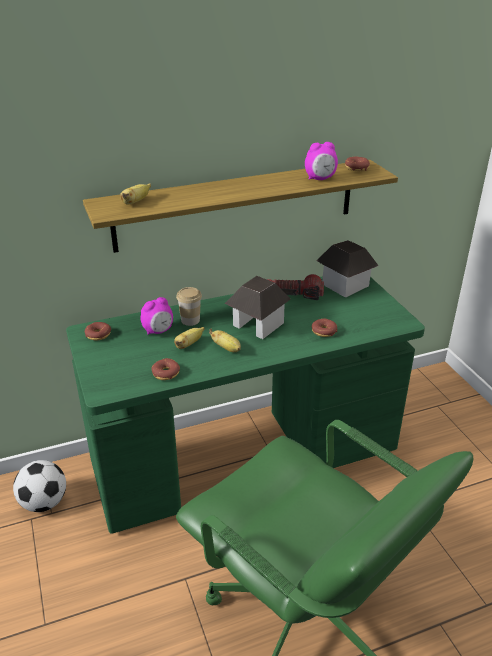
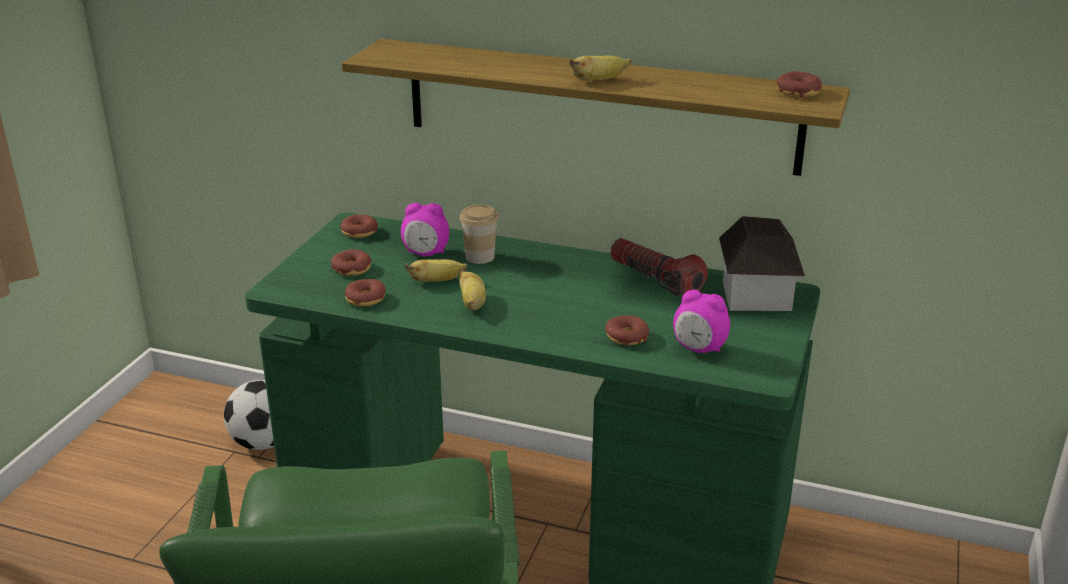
camera: 40 degrees right, 5 degrees down
(129, 359) = (352, 269): none -> donut
(135, 202) = (426, 55): banana -> banana (598, 80)
(257, 324) = (552, 294): toy house -> none
(320, 179) = (710, 90): alarm clock -> alarm clock (699, 349)

